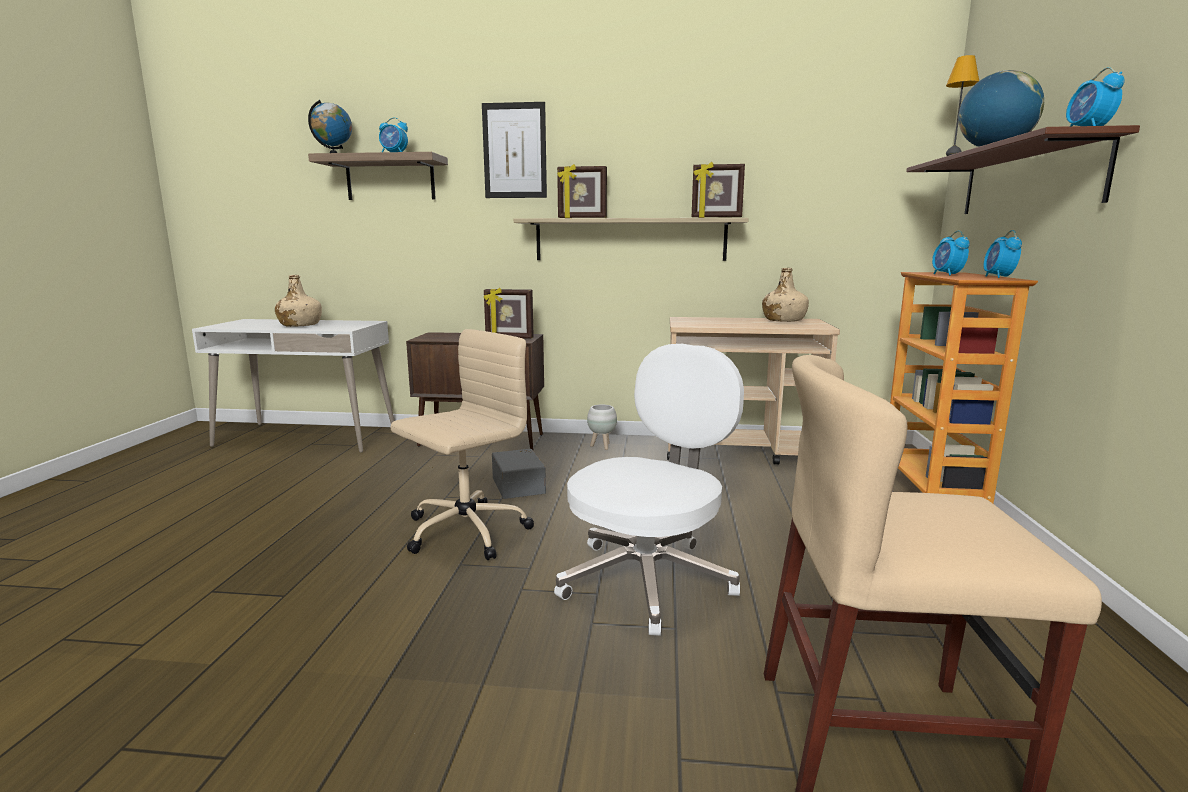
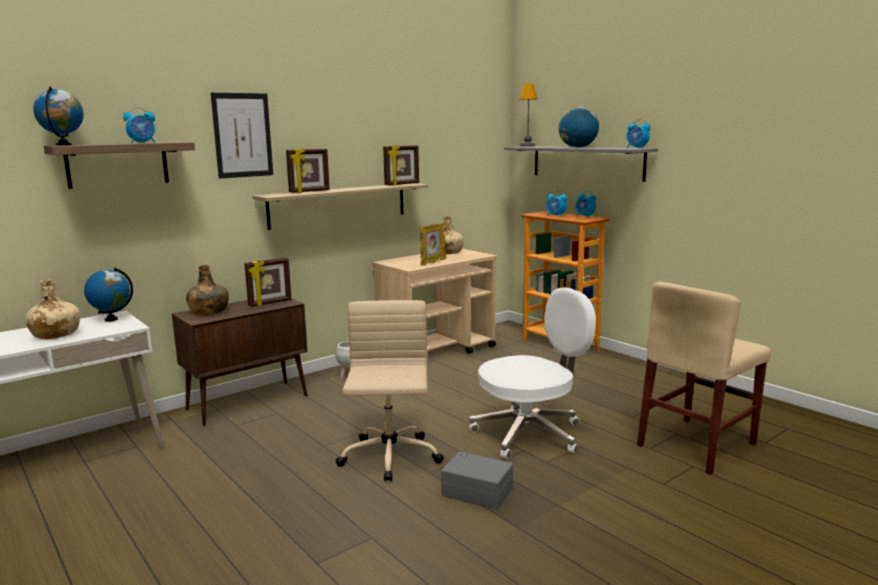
camera: 45 degrees left, 0 degrees up
(357, 323) = (111, 319): none -> globe
(450, 335) = (208, 311): none -> green bottle
(520, 485) = (354, 419): grey storage box -> grey storage box (477, 491)
(648, 579) = (530, 433): white office chair -> white office chair turned 75 degrees clockwise
(727, 325) = (433, 263): none -> picture frame
(1028, 180) = (586, 162): brown shelf -> grey shelf

